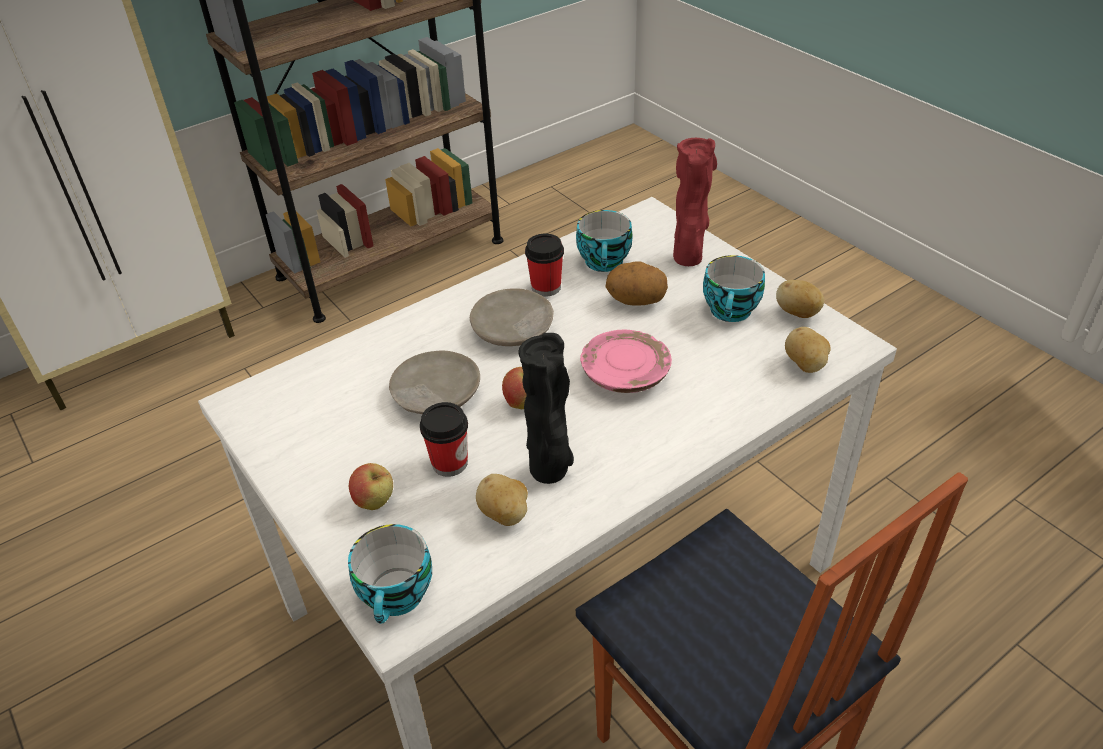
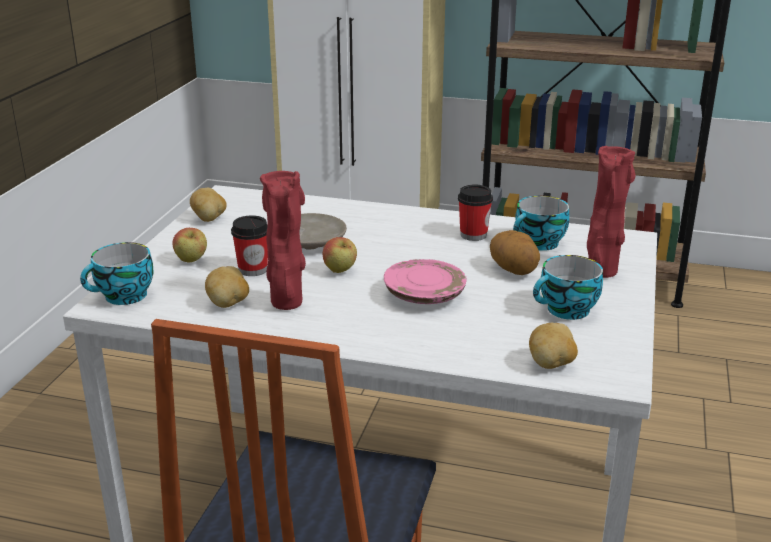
camera: 50 degrees right, 15 degrees down
(512, 329) = (410, 241): beige plate -> none
(550, 471) = (287, 304): black vase -> red vase
(797, 313) = (614, 339): potato -> potato (209, 219)

